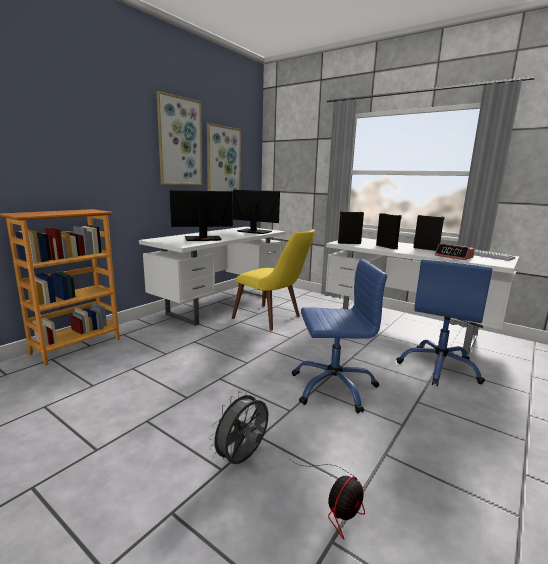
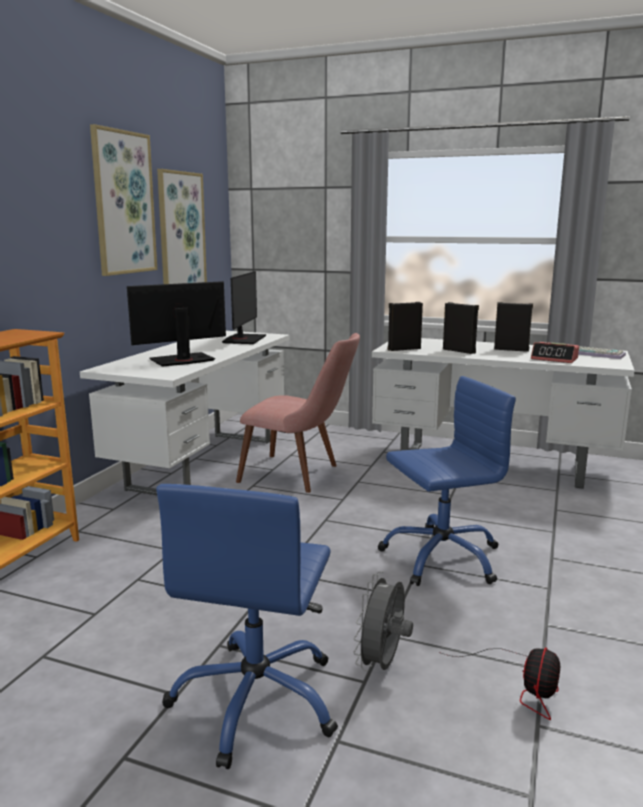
camera: 15 degrees left, 0 degrees up
(254, 231) = (243, 339): monitor -> monitor turned 90 degrees clockwise
(273, 319) = (301, 474): yellow chair -> pink chair
(439, 367) = (557, 511): blue office chair -> blue office chair (256, 700)

